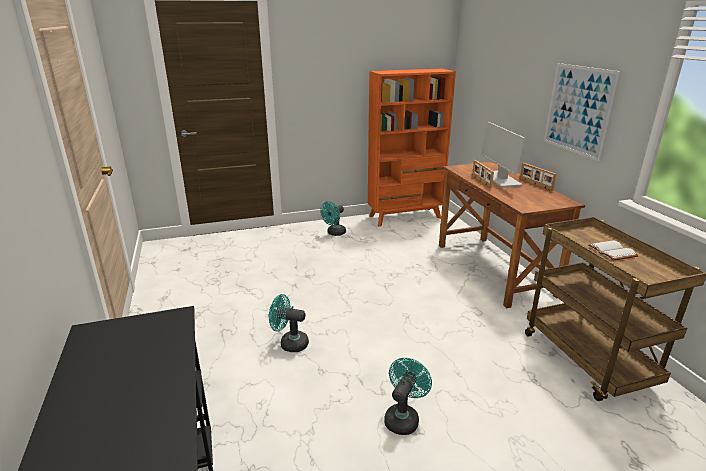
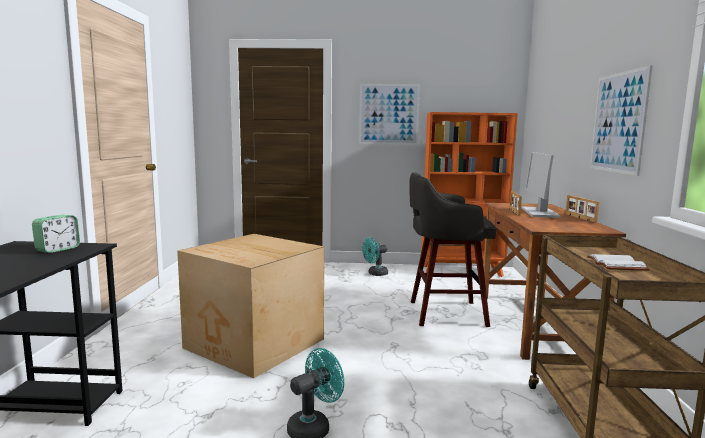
camera: 20 degrees right, 15 degrees down
(148, 331) = (58, 249): none -> alarm clock
(289, 343) = (254, 344): turquoise fan -> cardboard box
(331, 73) = (389, 114): none -> picture
(422, 271) = (444, 313): none -> grey stool

